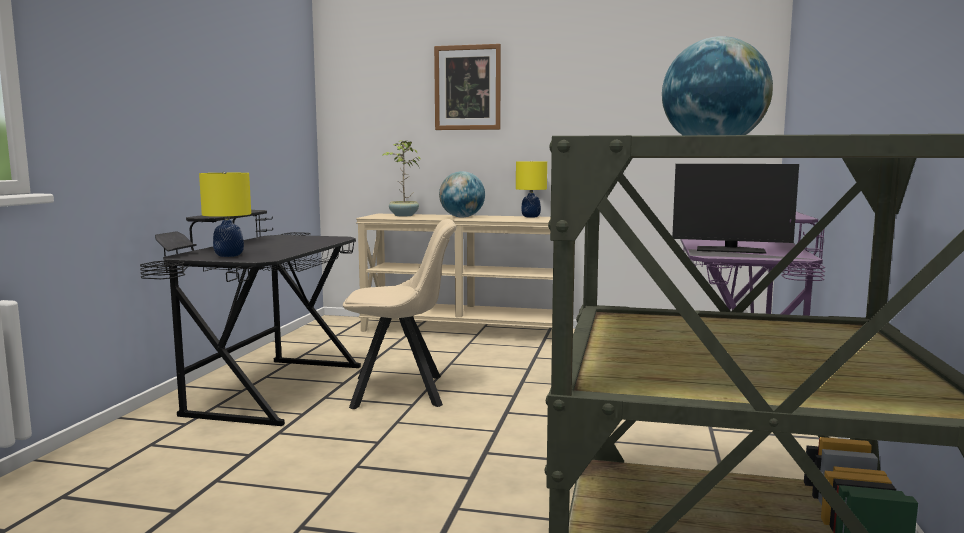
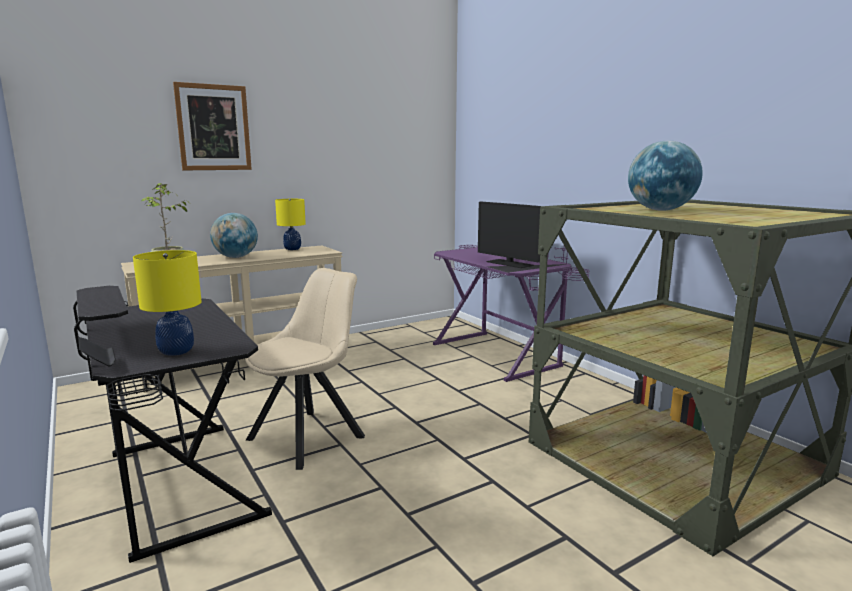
camera: 45 degrees left, 5 degrees up
(730, 250) = (509, 263): monitor -> monitor turned 75 degrees clockwise

